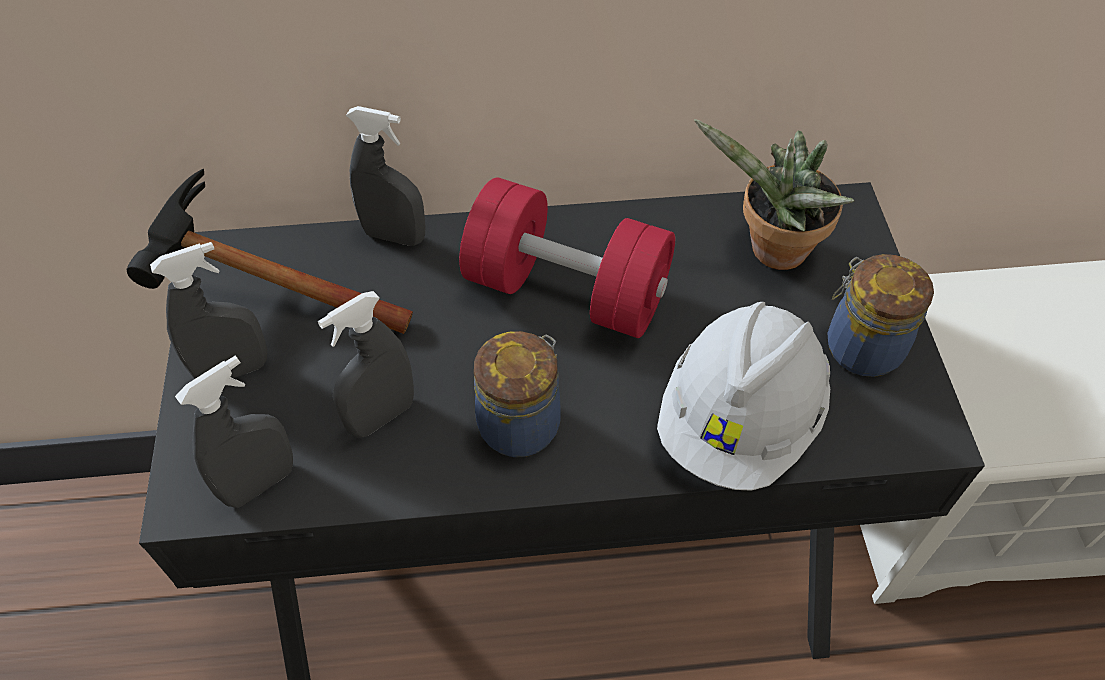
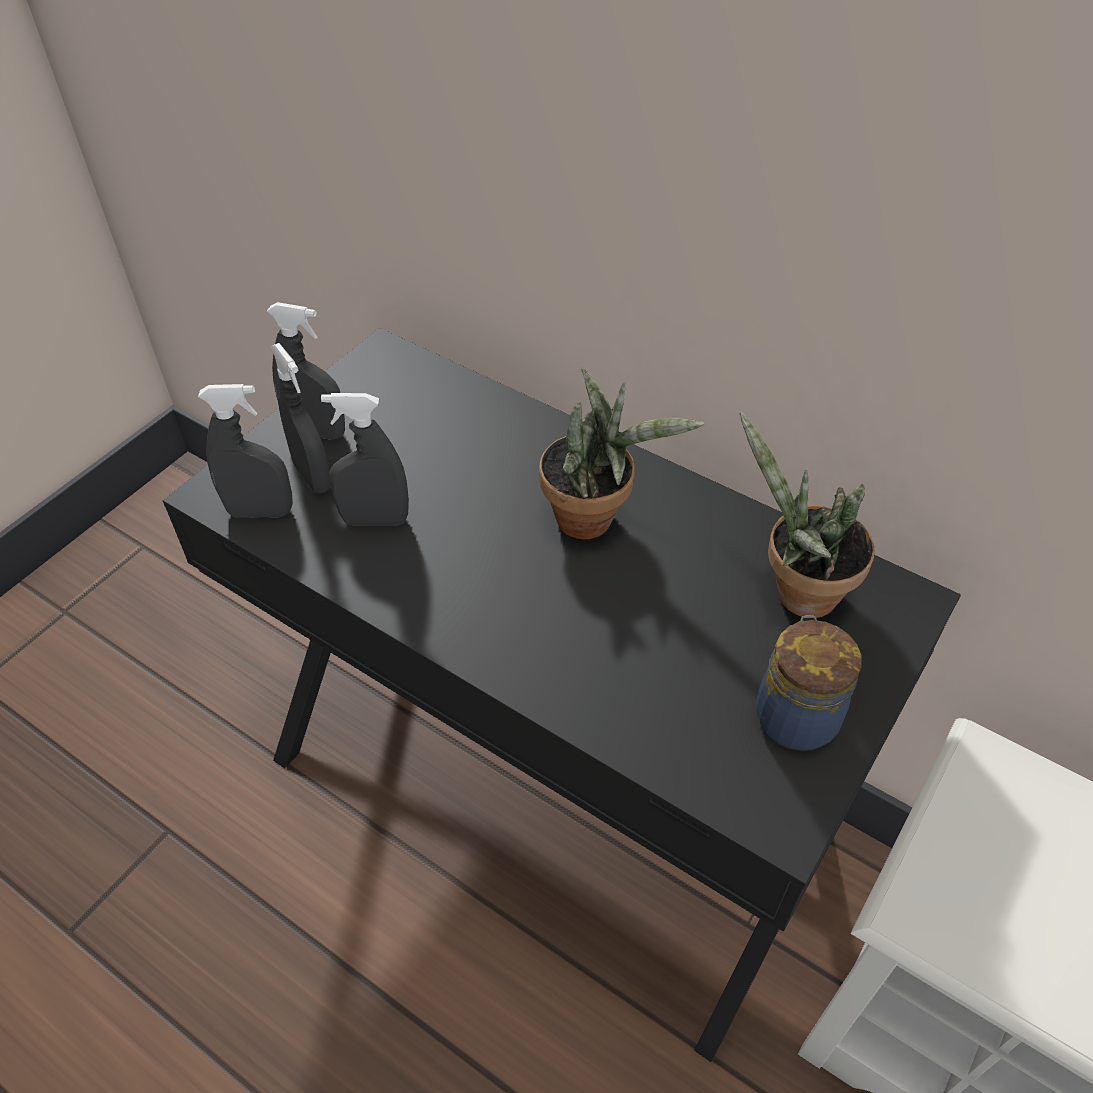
camera: 40 degrees right, 5 degrees down
(257, 295) = (379, 393): hammer -> none
(394, 236) = (509, 406): grey spray bottle -> grey spray bottle (312, 476)
(522, 423) = (462, 587): jar -> none
(567, 290) = (594, 518): red dumbbell -> potted plant
(739, 420) = (625, 697): white hard hat -> none

